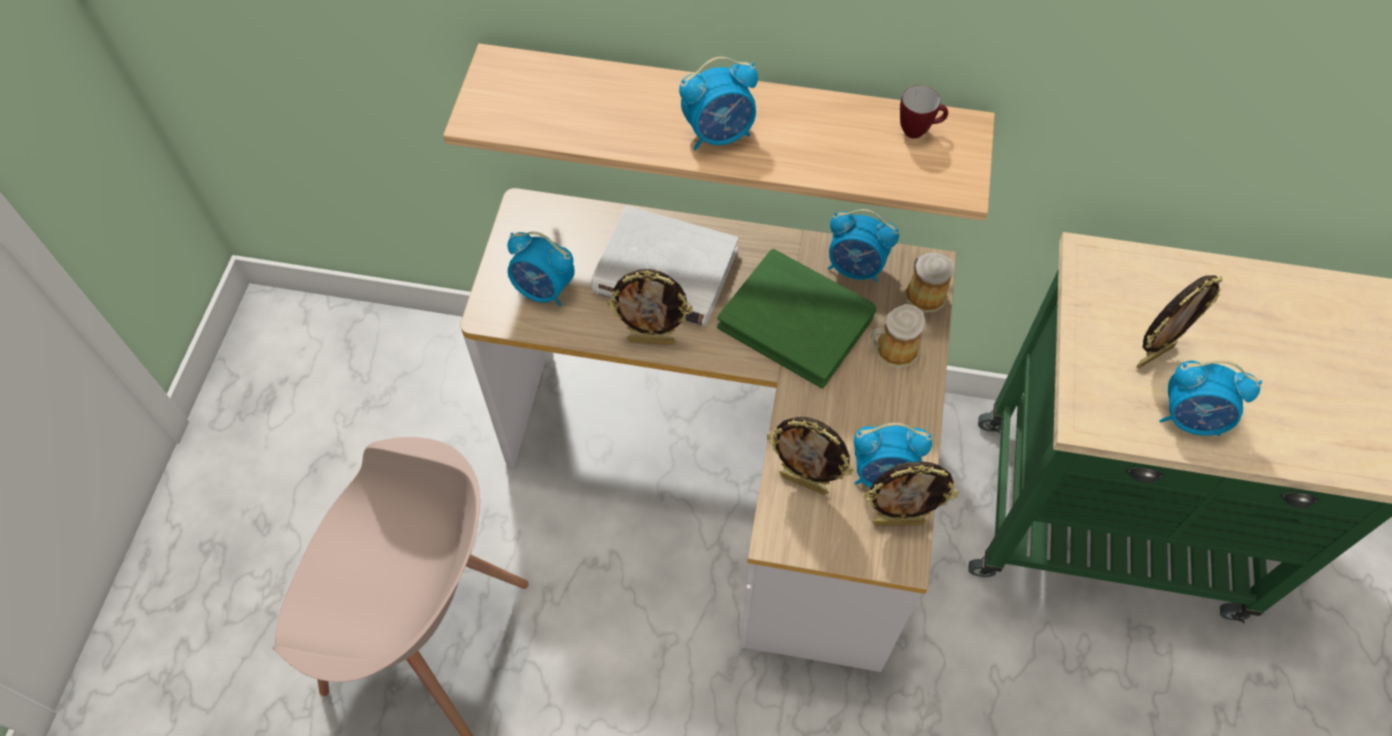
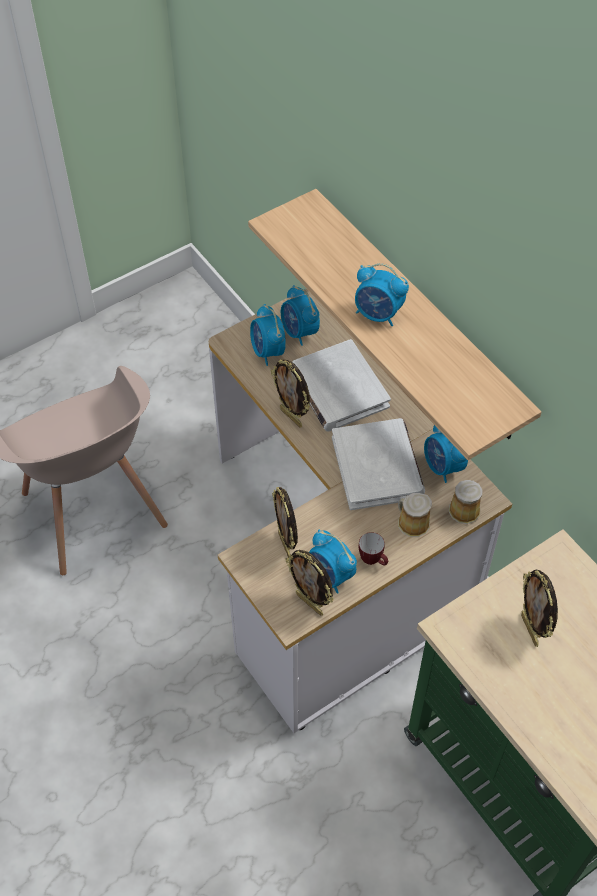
camera: 45 degrees right, 5 degrees down
(797, 320) = (377, 467): green book -> white book
(918, 130) = (485, 388): mug -> mug (373, 561)
(1153, 355) = (530, 630): picture frame -> picture frame turned 60 degrees clockwise
(1191, 419) = (508, 677): alarm clock -> alarm clock (299, 332)

